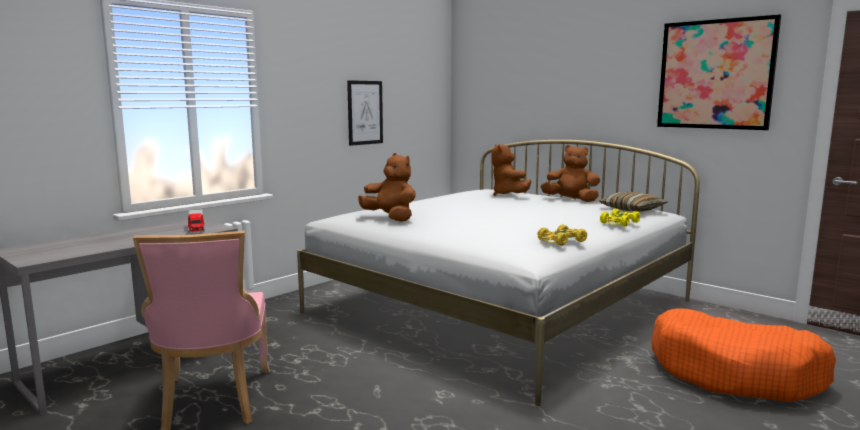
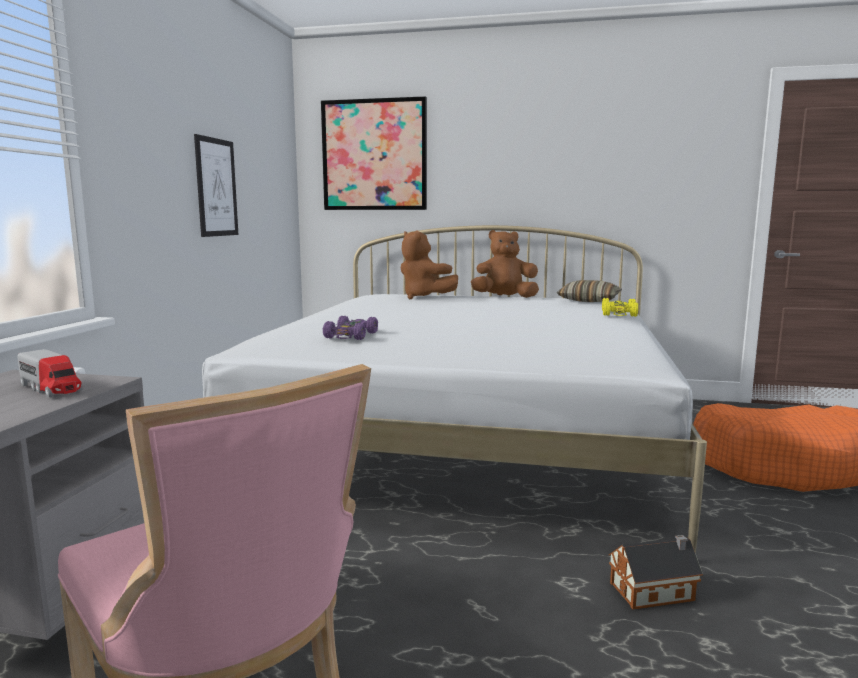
camera: 30 degrees left, 0 degrees up
(390, 218) = (351, 336): brown plush toy -> purple toy car
(486, 411) = (655, 591): none -> toy house
(561, 241) = (628, 338): yellow toy car -> none
(715, 74) = (652, 145): picture -> picture (374, 155)

